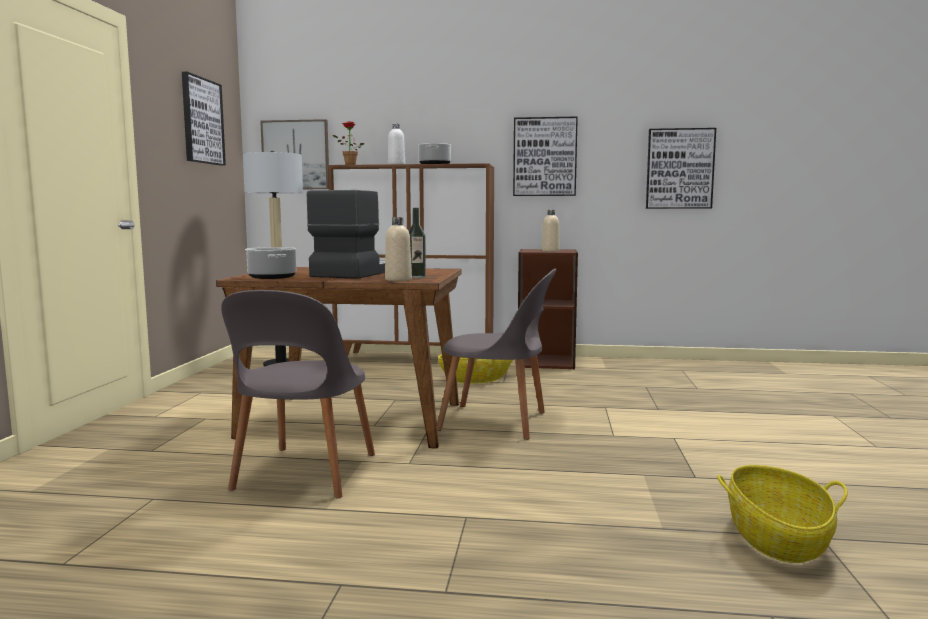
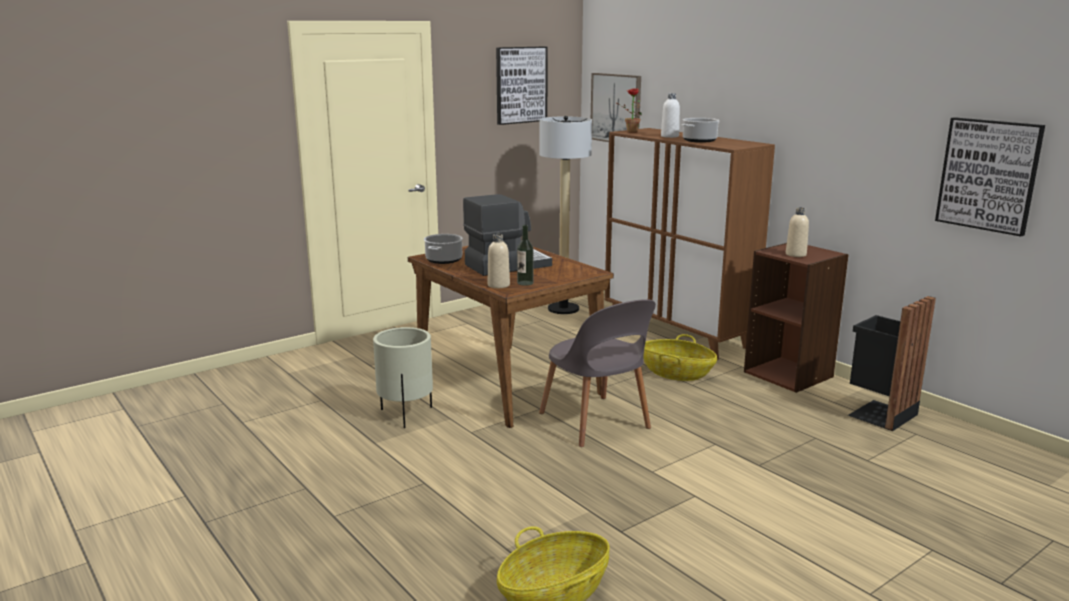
camera: 45 degrees right, 10 degrees up
(303, 474) = (405, 414): grey chair -> beige planter
(544, 157) = (830, 138): picture -> none
(642, 367) = (879, 414): none -> black trash can

